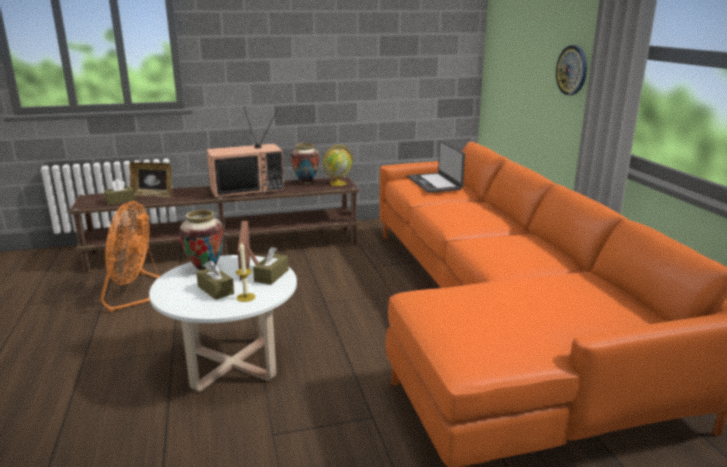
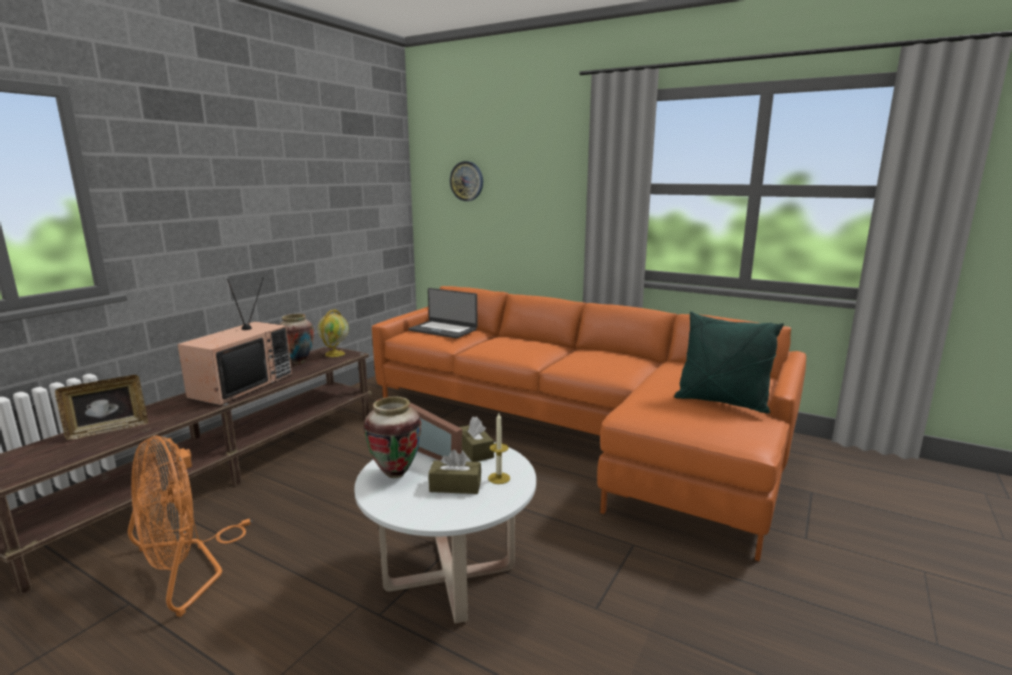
camera: 45 degrees left, 5 degrees down
(120, 200) = (63, 452): brown tissue box -> none
(525, 322) = (721, 402): none -> green pillow
(572, 70) = (549, 208): wall clock -> wall clock (467, 181)

